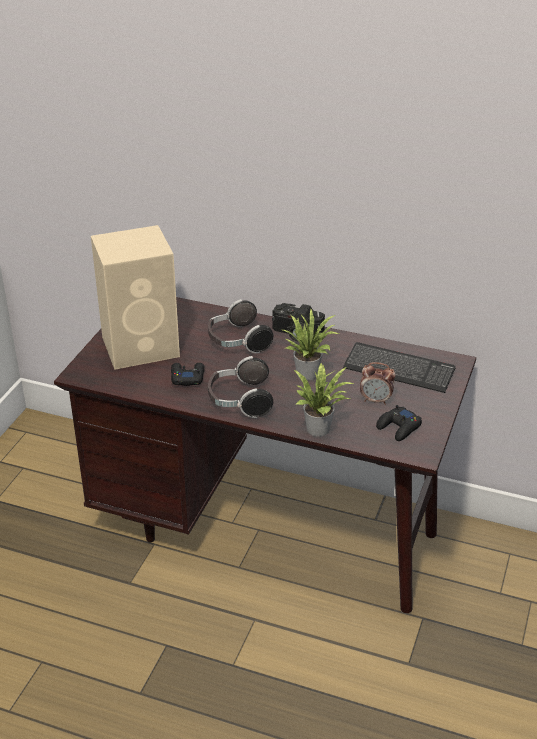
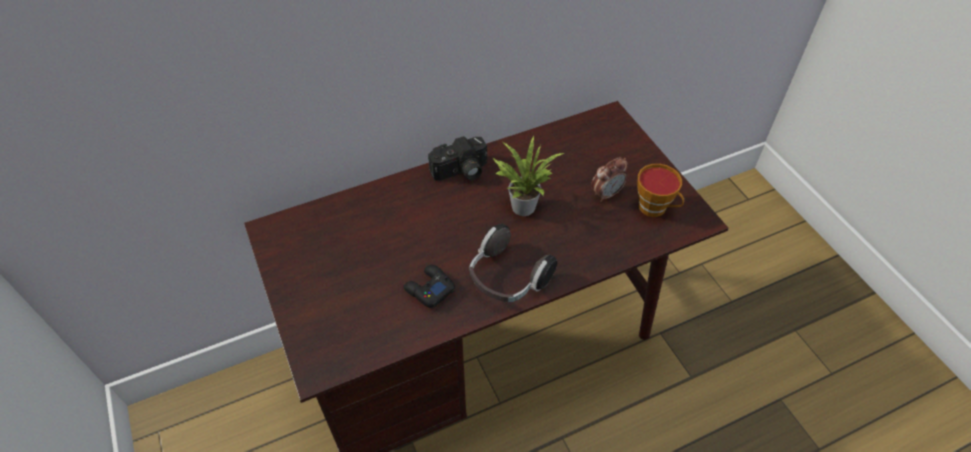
camera: 45 degrees left, 15 degrees up
(142, 346) = (340, 286): beige speaker -> none
(237, 341) = (422, 215): headphones -> none
(321, 428) = (605, 254): potted plant -> none
(399, 369) = (583, 151): keyboard -> none
(399, 428) = (655, 208): black game controller -> cup

